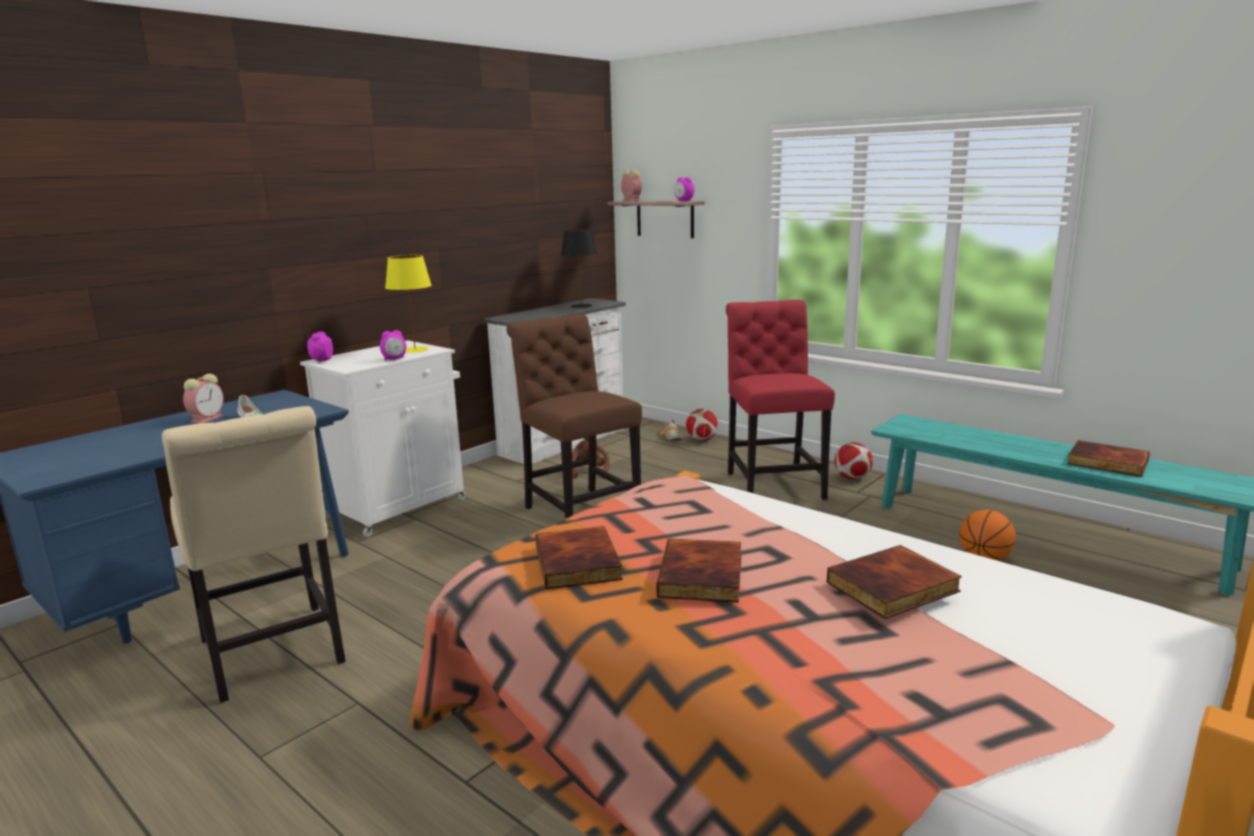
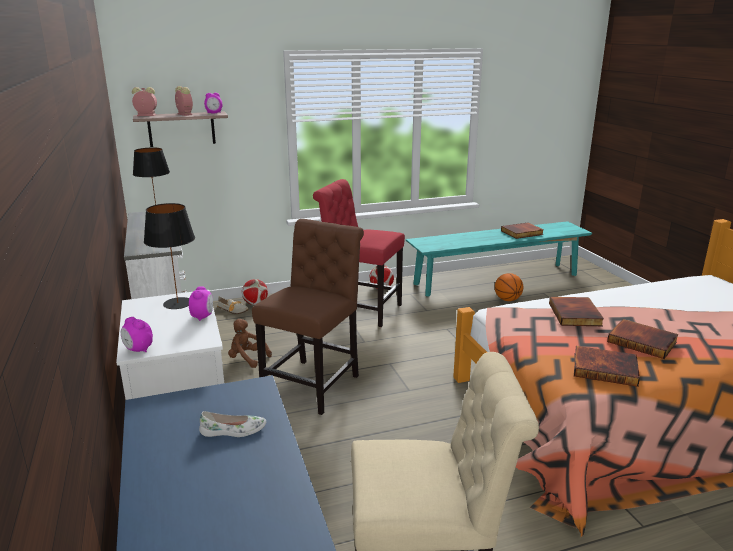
camera: 60 degrees left, 5 degrees up
(207, 418) = (187, 459): alarm clock -> alarm clock (184, 114)
(414, 350) = (178, 303): yellow table lamp -> black table lamp
(579, 510) = (314, 383): brown chair -> brown chair turned 120 degrees clockwise
(893, 588) = (675, 308): book -> book (576, 315)

